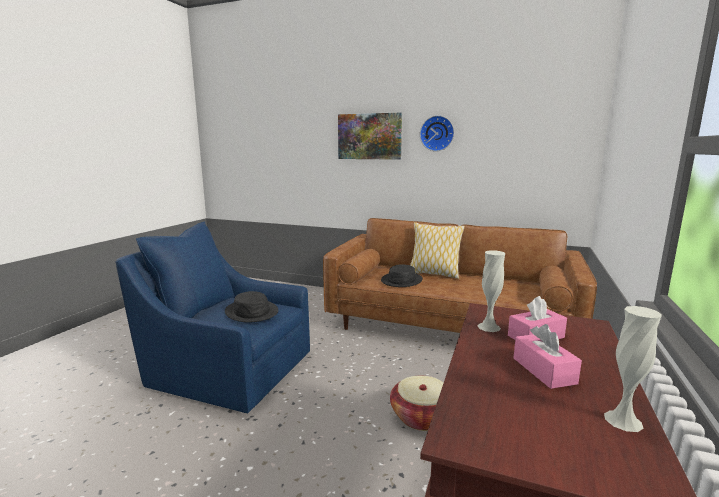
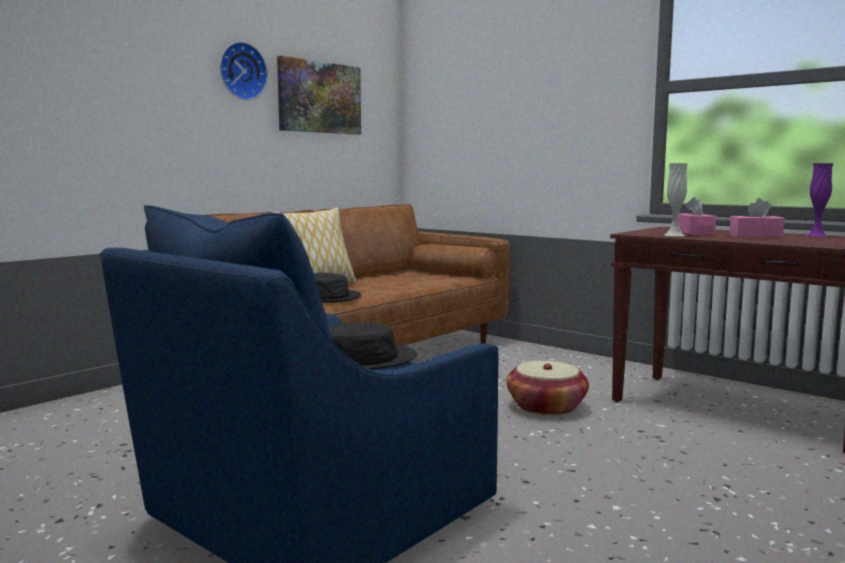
camera: 70 degrees left, 5 degrees down
(369, 136) = (128, 61): picture -> picture (319, 97)
(623, 420) = (816, 235): white vase -> purple vase

